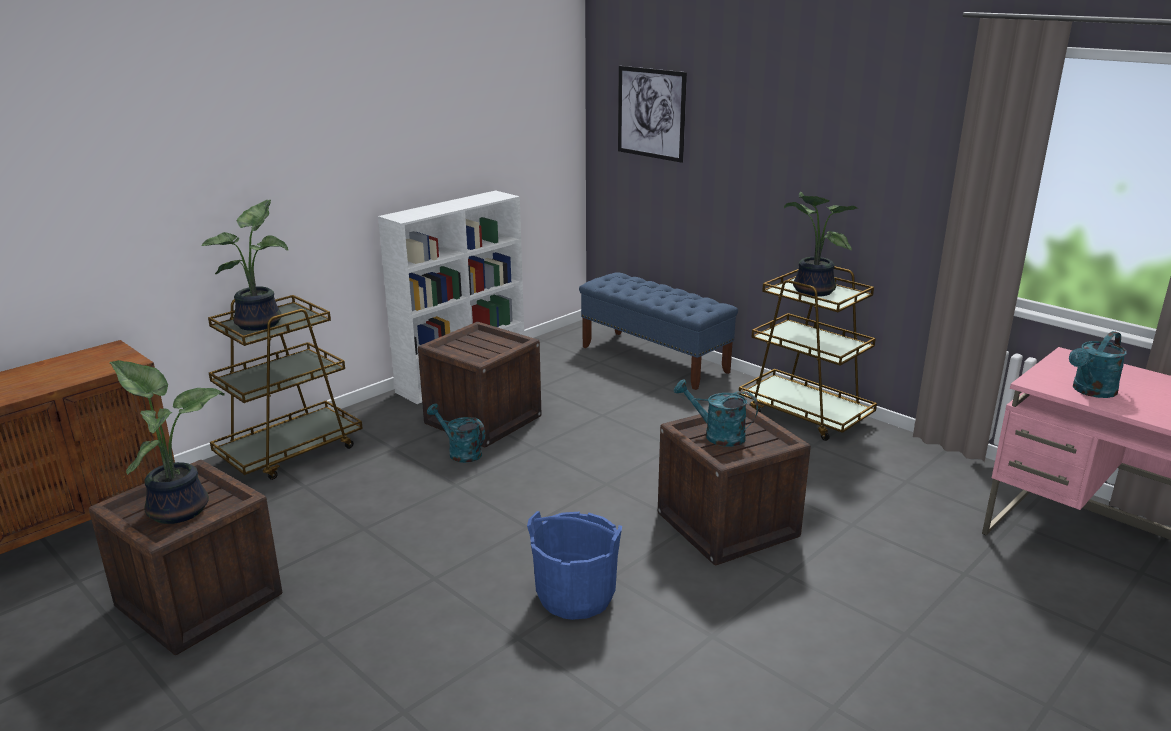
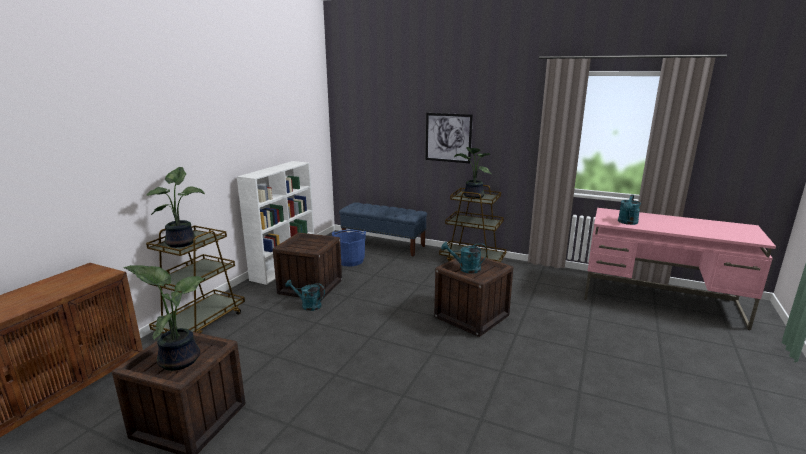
camera: 20 degrees left, 5 degrees down
(576, 595) = (420, 366): blue bucket -> blue bucket (350, 261)
(651, 113) = (369, 116): picture -> picture (448, 137)

